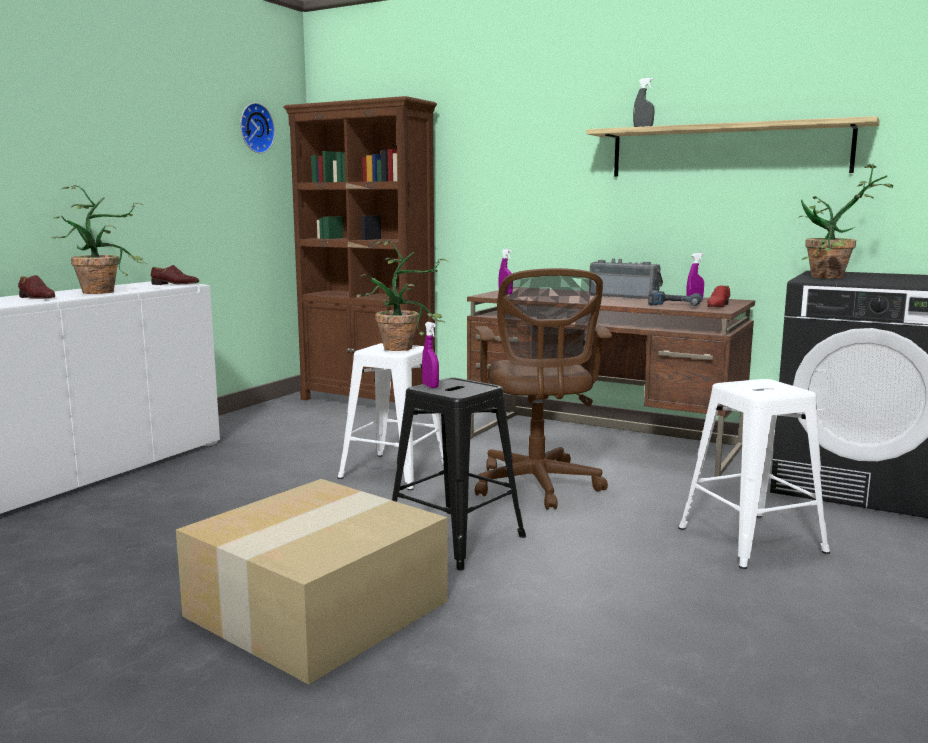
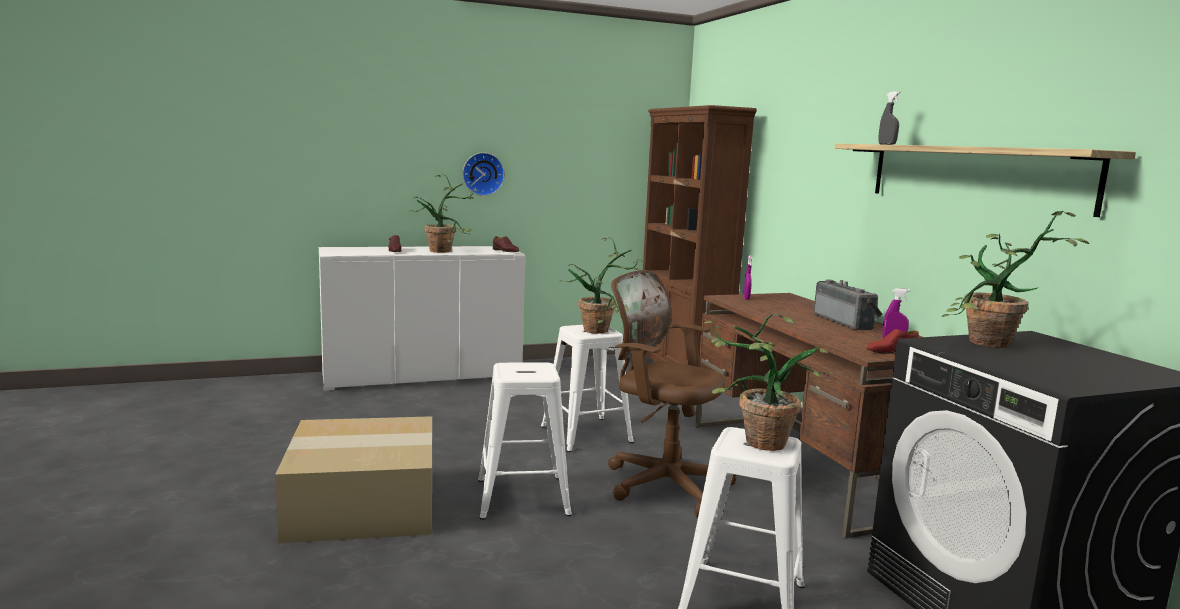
camera: 40 degrees right, 0 degrees up
(254, 128) = (625, 128): wall clock -> wall clock (482, 174)
(430, 386) = (512, 365): purple spray bottle -> none
(455, 537) = (524, 496): black stool -> white stool
(537, 486) = (662, 483): brown office chair -> brown office chair turned 90 degrees clockwise
(674, 305) = (849, 341): power drill -> none
(760, 387) = (754, 443): none -> potted plant

